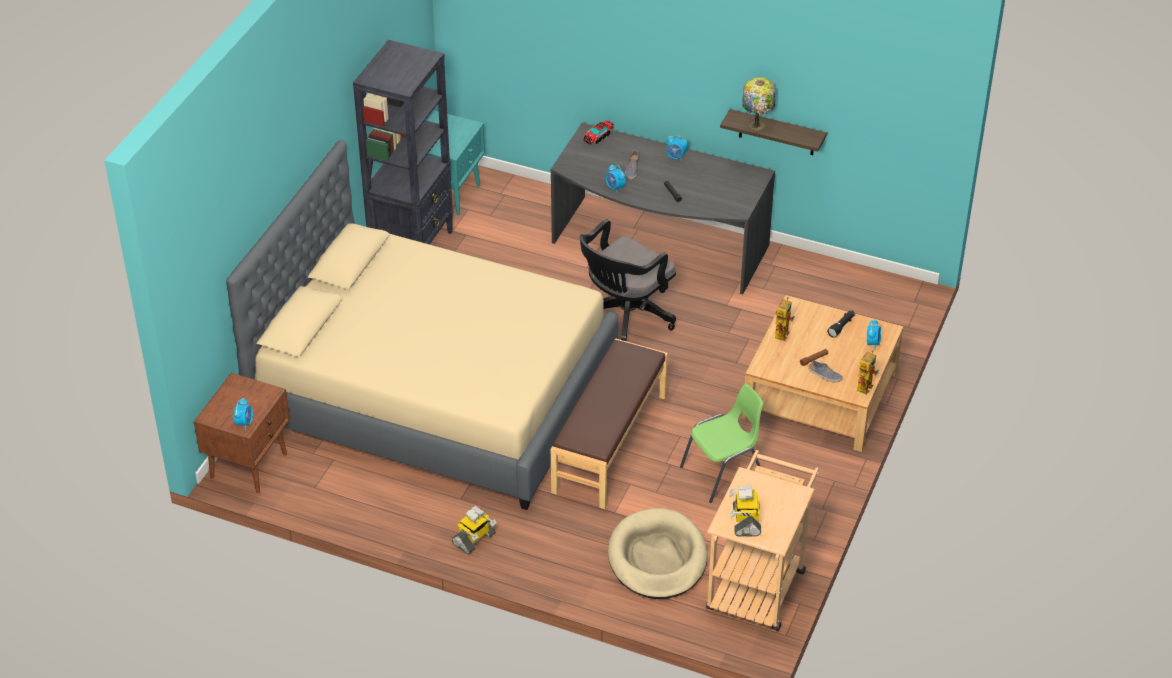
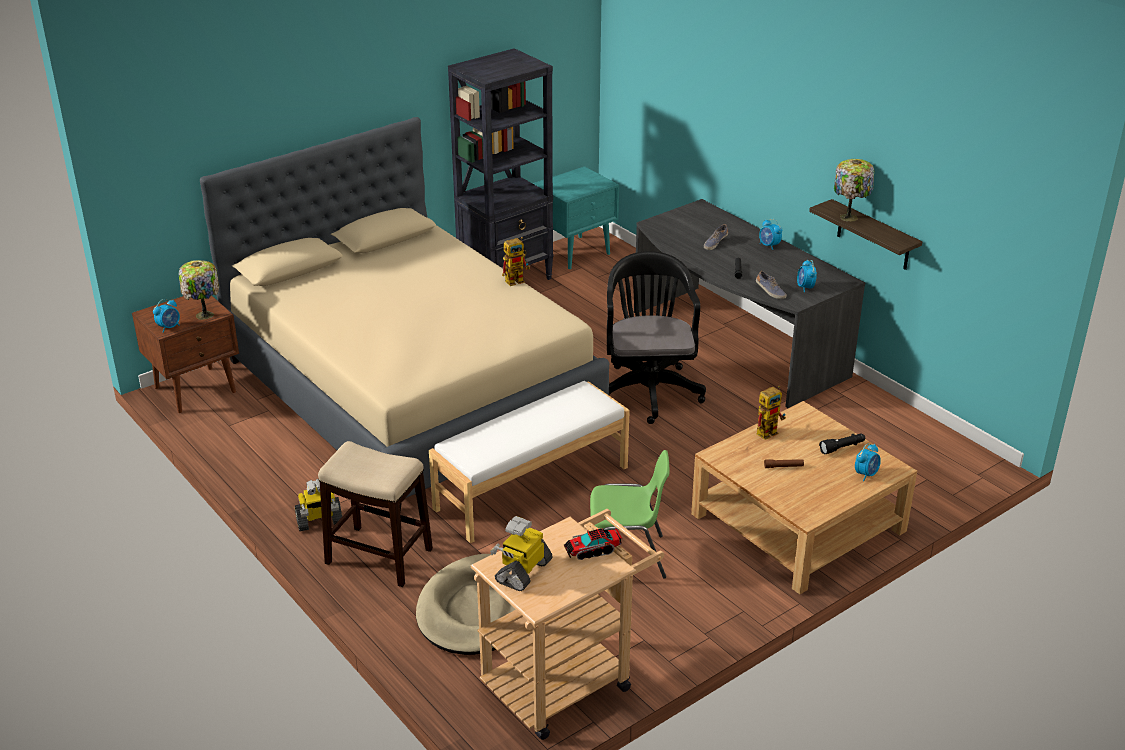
camera: 30 degrees right, 10 degrees down
(262, 400) = (204, 316): none -> table lamp
(546, 548) = (378, 556): none -> stool
(598, 137) = (705, 212): toy truck -> toy truck (592, 550)
(609, 443) = (531, 487): brown bench -> white bench
(615, 187) = (684, 251): alarm clock -> alarm clock (805, 287)
(624, 317) = (648, 389): black office chair -> black office chair turned 105 degrees clockwise
(824, 376) = (782, 486): shoe -> shoe (770, 292)
(865, 385) = (823, 510): toy robot -> toy robot (517, 280)

